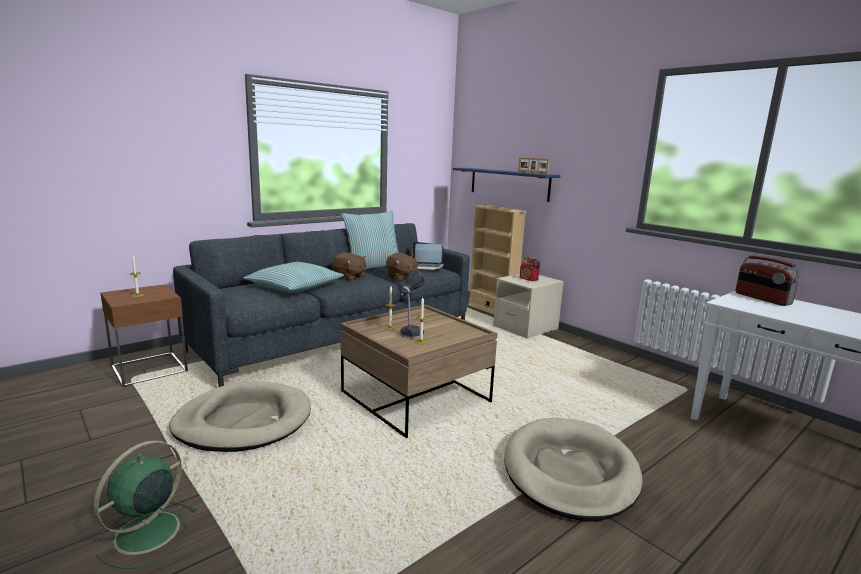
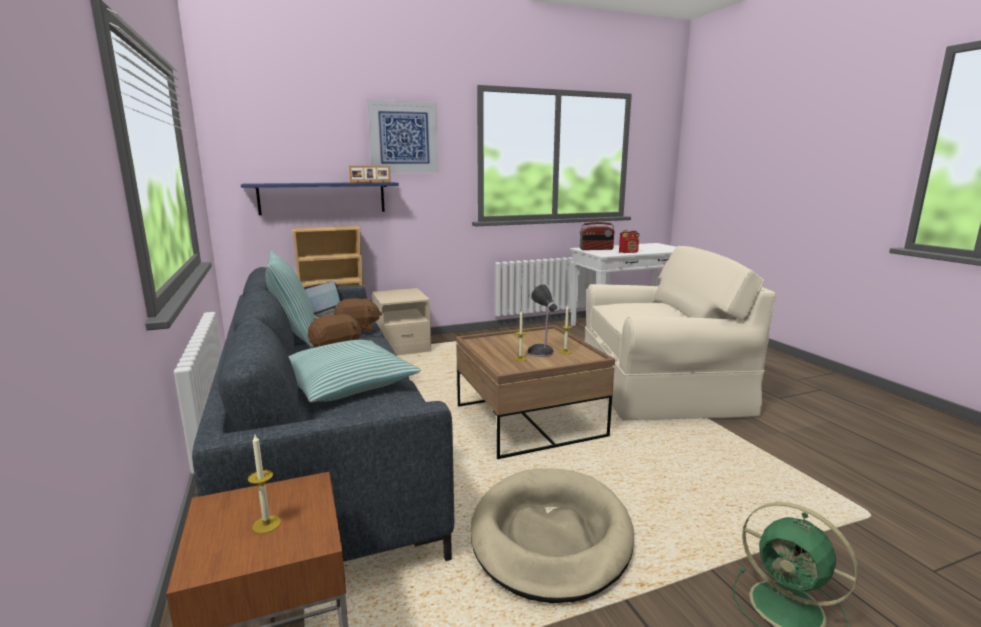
camera: 70 degrees left, 0 degrees up
(529, 279) = (399, 295): radio -> radio (628, 252)
(569, 472) = (660, 387): beige dog bed -> beige armchair
(575, 132) = (403, 137): none -> picture

